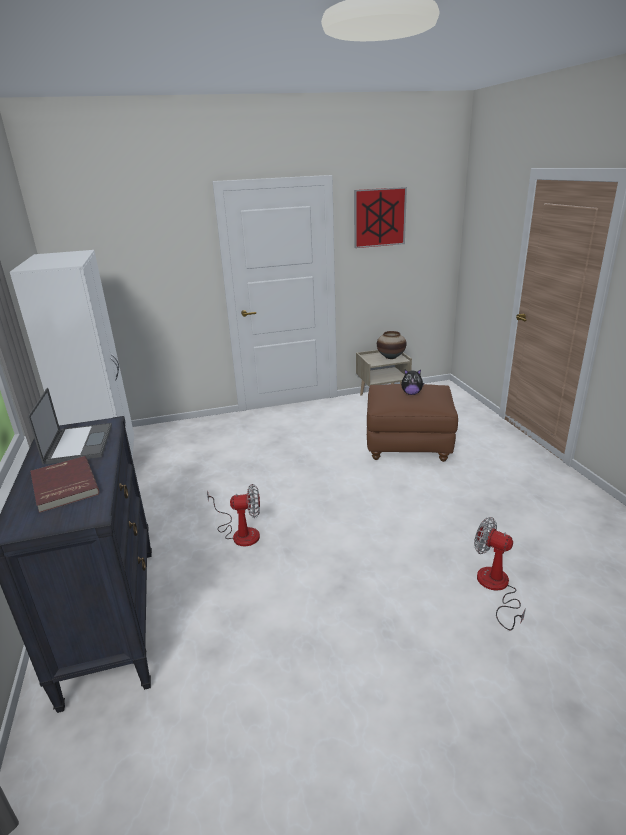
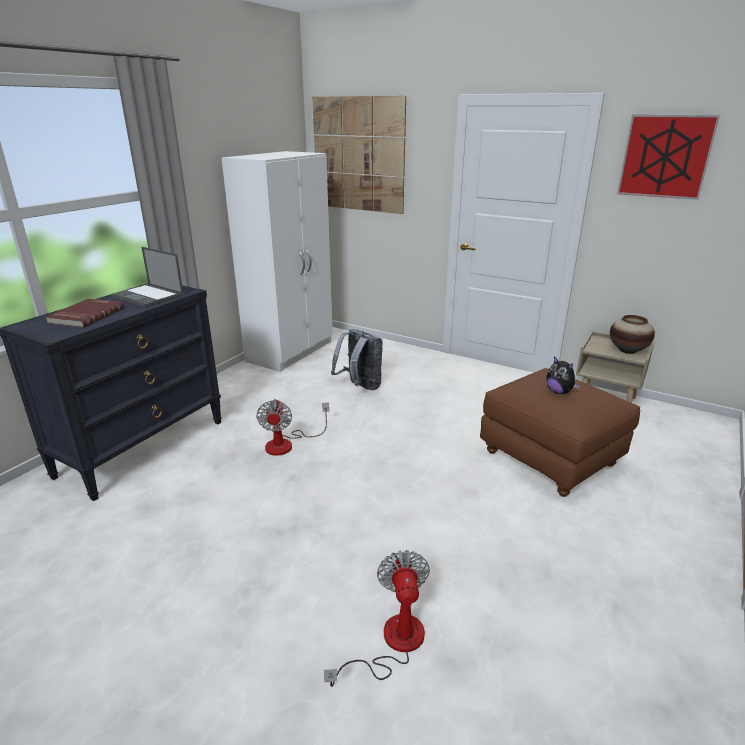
camera: 45 degrees right, 0 degrees up
(79, 443) = (148, 296): laptop -> laptop turned 90 degrees clockwise
(111, 247) = (358, 155): none -> picture
(222, 464) = (360, 387): none -> grey backpack
(240, 532) = (287, 444): fan -> fan turned 45 degrees clockwise

